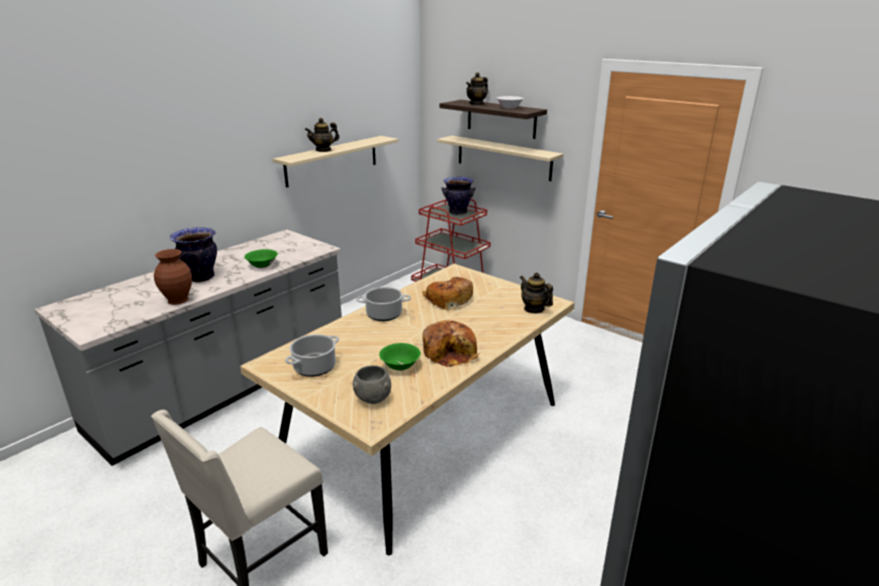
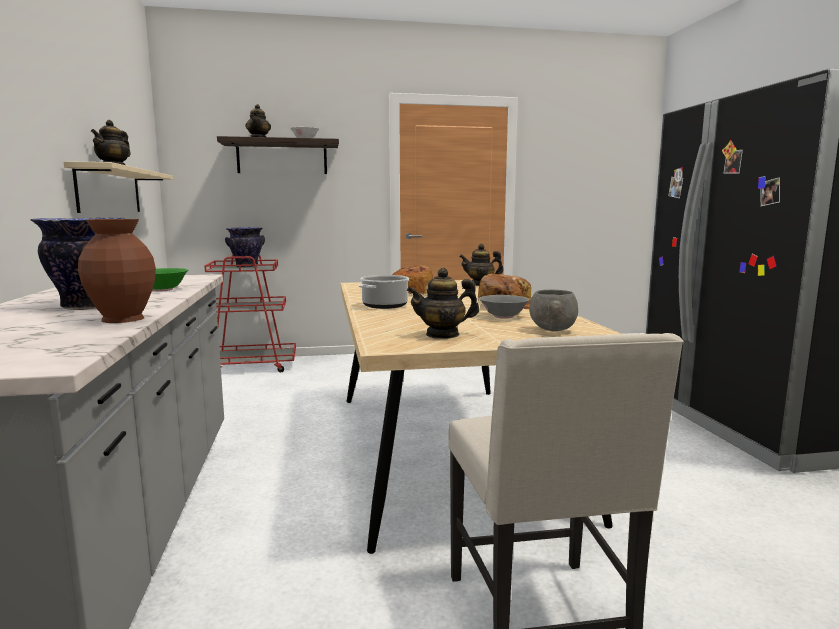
camera: 50 degrees left, 15 degrees down
(314, 367) = (443, 335): cooking pot -> teapot
(400, 366) = (503, 316): green bowl -> grey bowl
(503, 157) = (289, 199): beige shelf -> none

